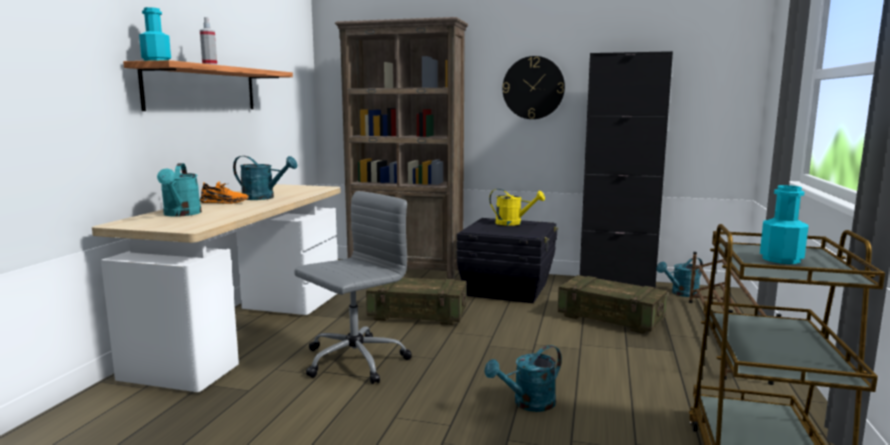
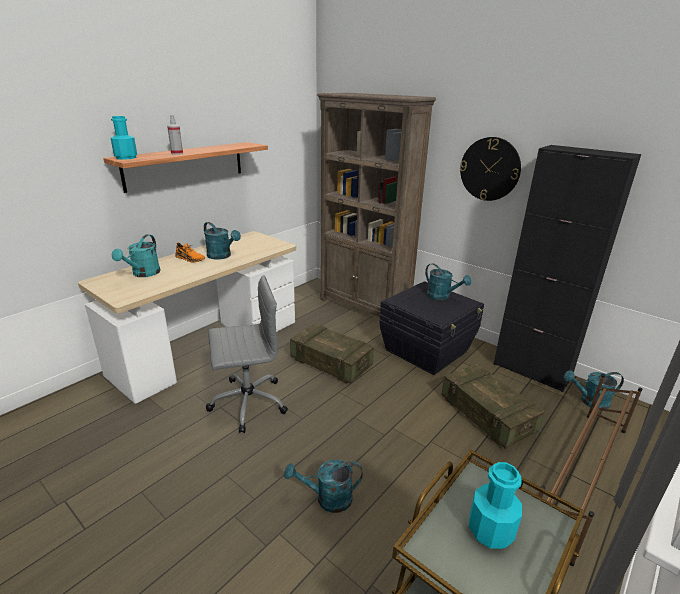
camera: 25 degrees right, 15 degrees up
(513, 223) = (442, 296): yellow watering can -> turquoise watering can

